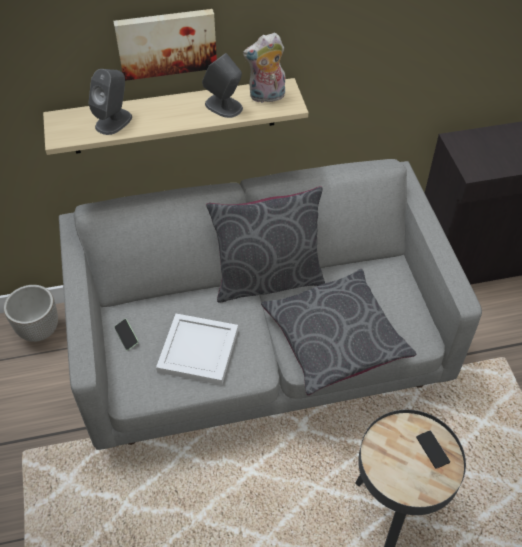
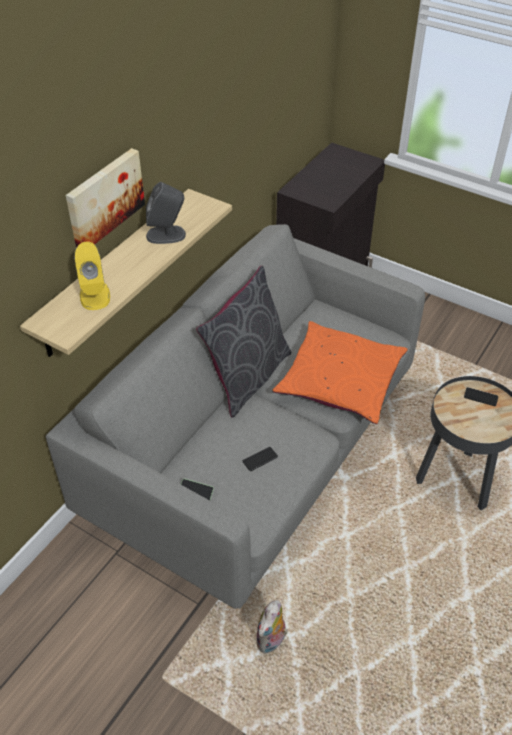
camera: 45 degrees left, 5 degrees down
(40, 330) = (56, 579): planter -> none
(114, 121) = (95, 295): grey speaker -> yellow speaker
(197, 349) = (260, 459): white tray -> phone
(266, 97) = (188, 211): plush toy -> plush toy (272, 641)
(335, 338) = (340, 381): grey pillow -> orange pillow

